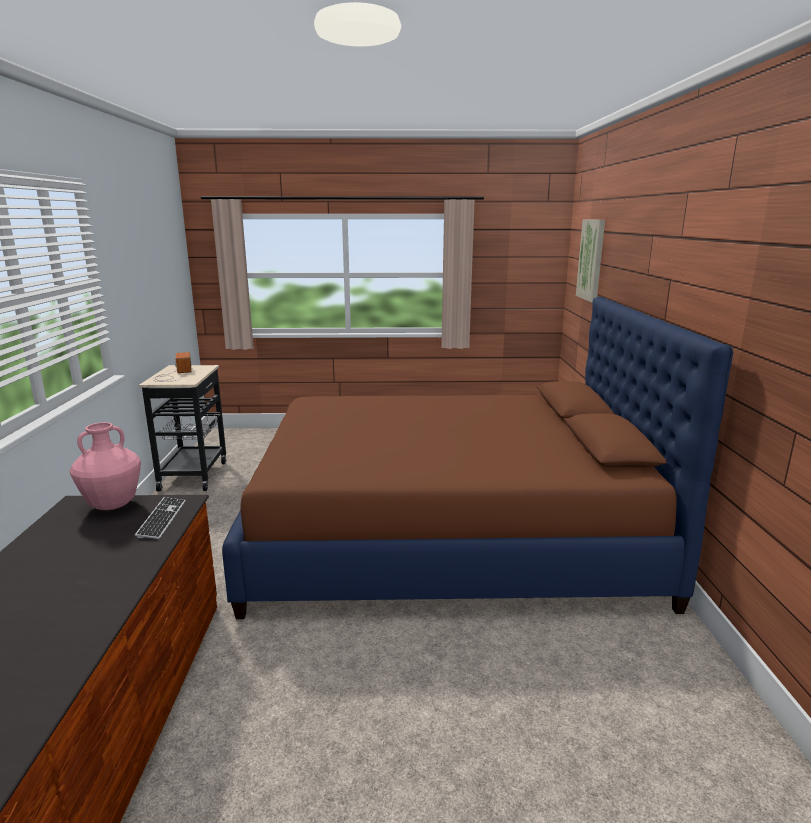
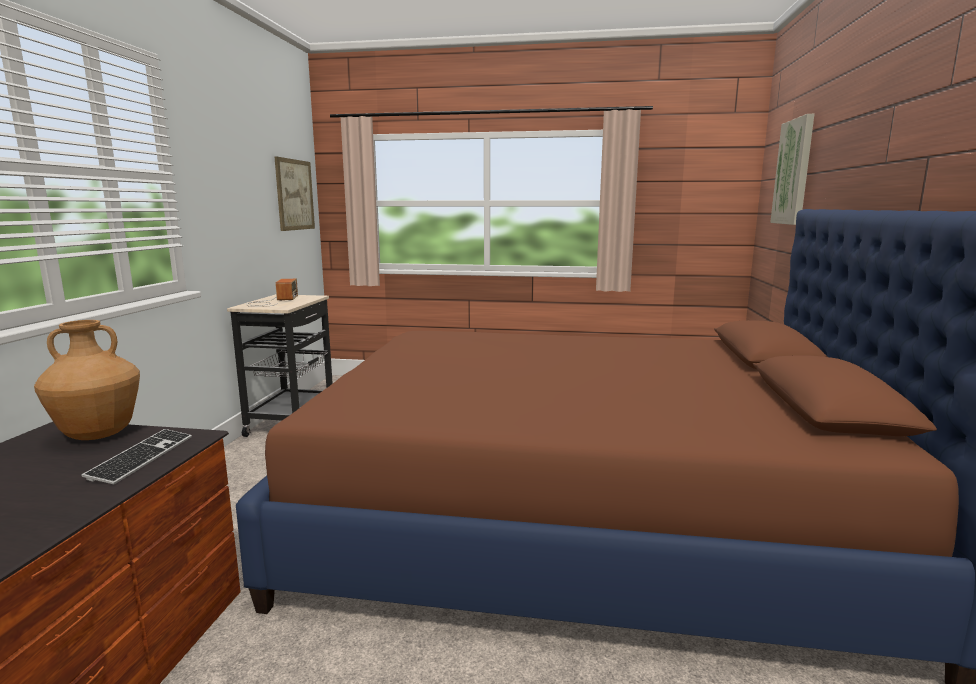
camera: 10 degrees right, 5 degrees down
(112, 505) = (98, 435): pink vase -> brown vase
(174, 272) = (294, 195): none -> picture

